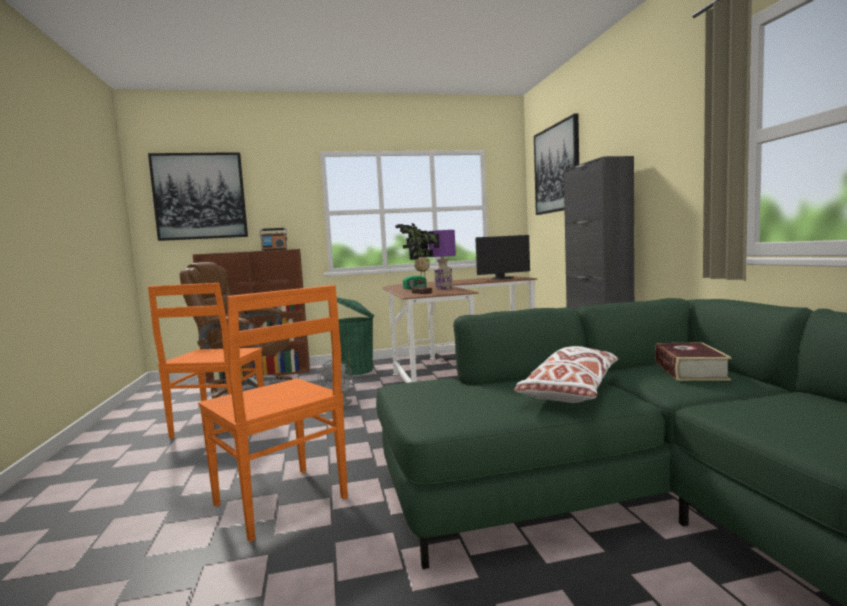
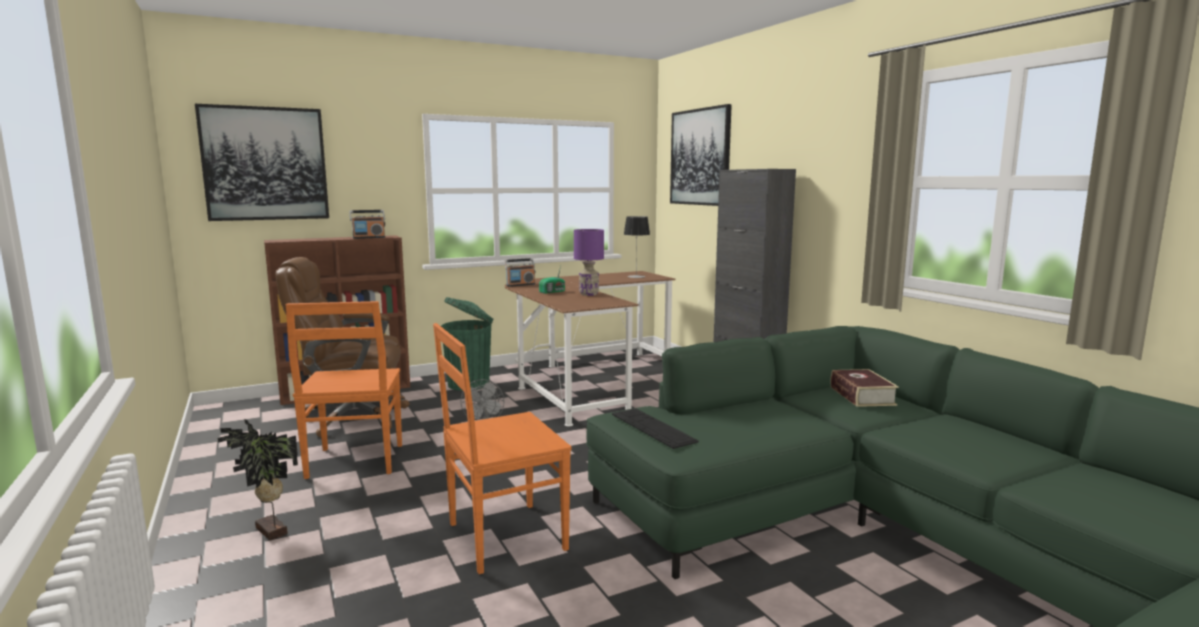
camera: 15 degrees left, 5 degrees up
(282, 503) = (503, 537): orange chair -> orange chair turned 120 degrees clockwise
(396, 286) = (520, 285): none -> radio
(420, 293) = (573, 303): potted plant -> potted plant (269, 532)
(426, 395) = (653, 427): none -> keyboard
(503, 278) = (636, 276): monitor -> table lamp
(570, 390) = (775, 418): white pillow -> none

